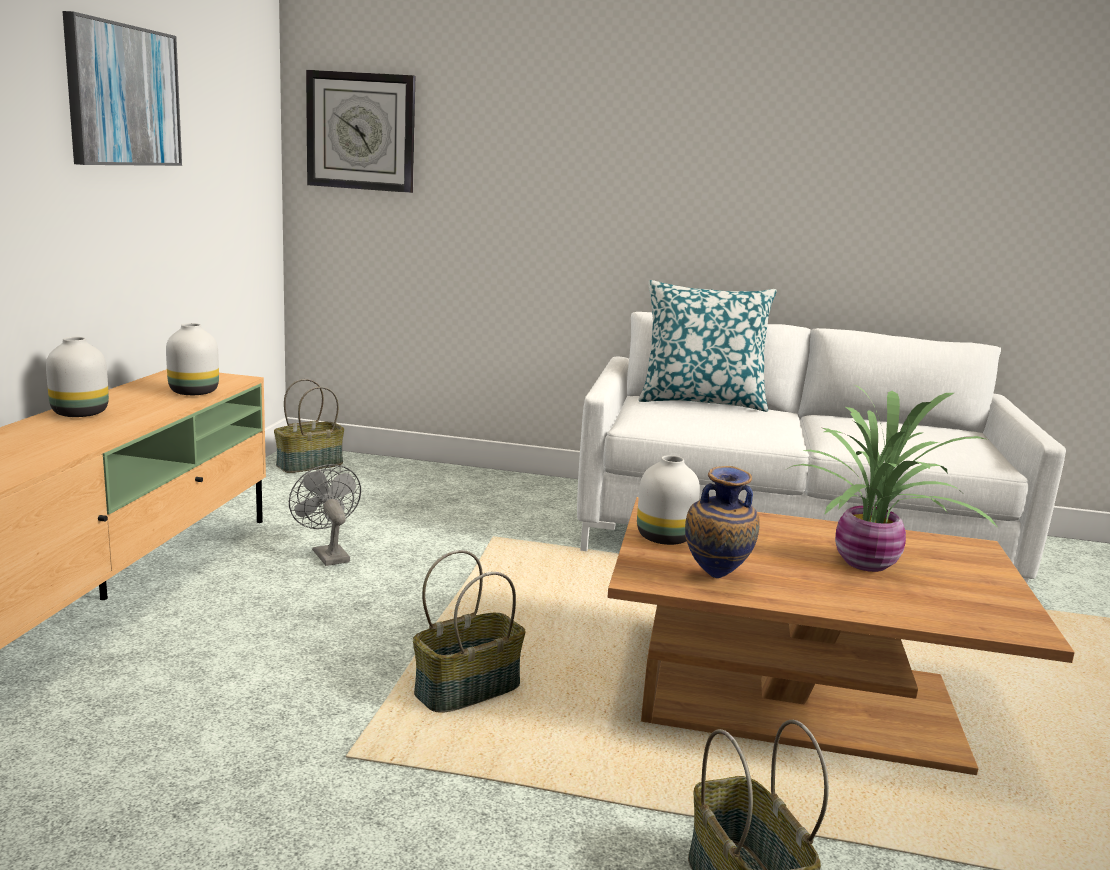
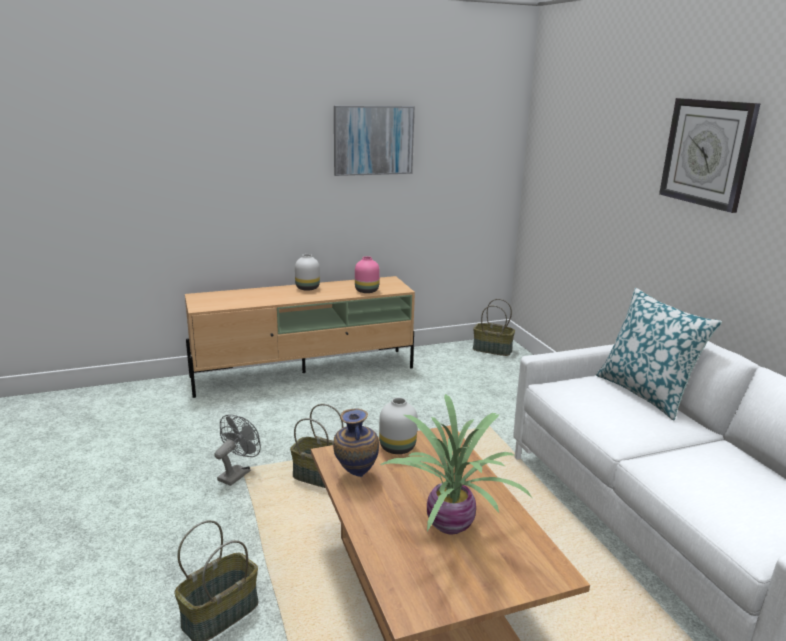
camera: 60 degrees right, 5 degrees up
(194, 392) = (367, 291): white vase -> pink vase
(327, 554) = (403, 395): grey fan -> grey fan (237, 473)
(361, 131) = (553, 152): wall clock -> wall clock (707, 153)

